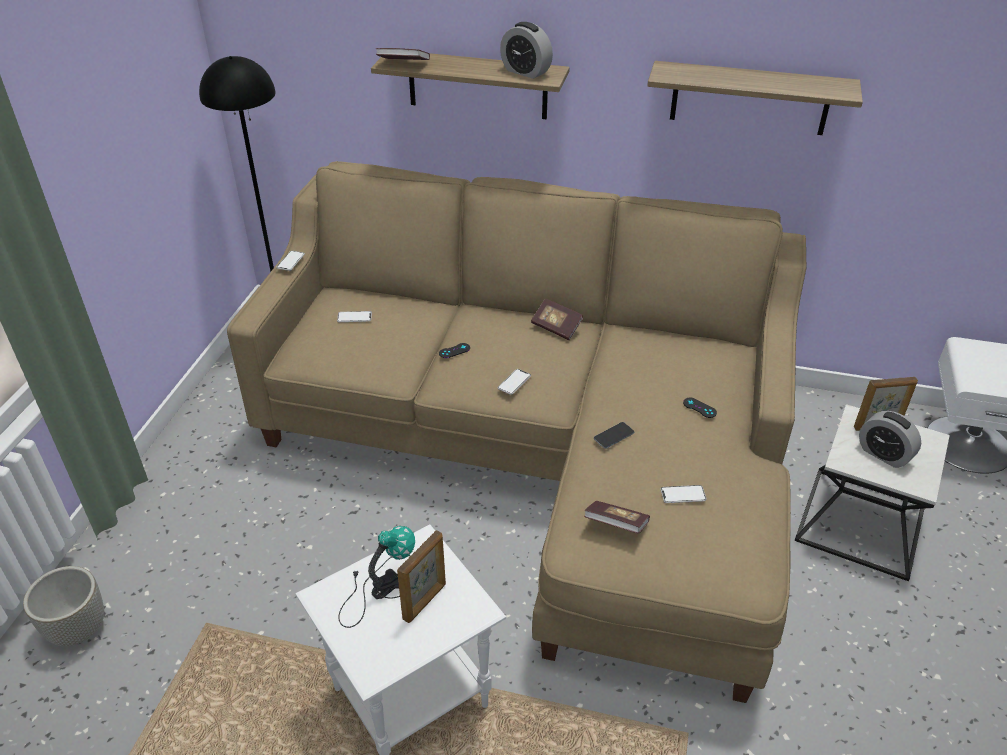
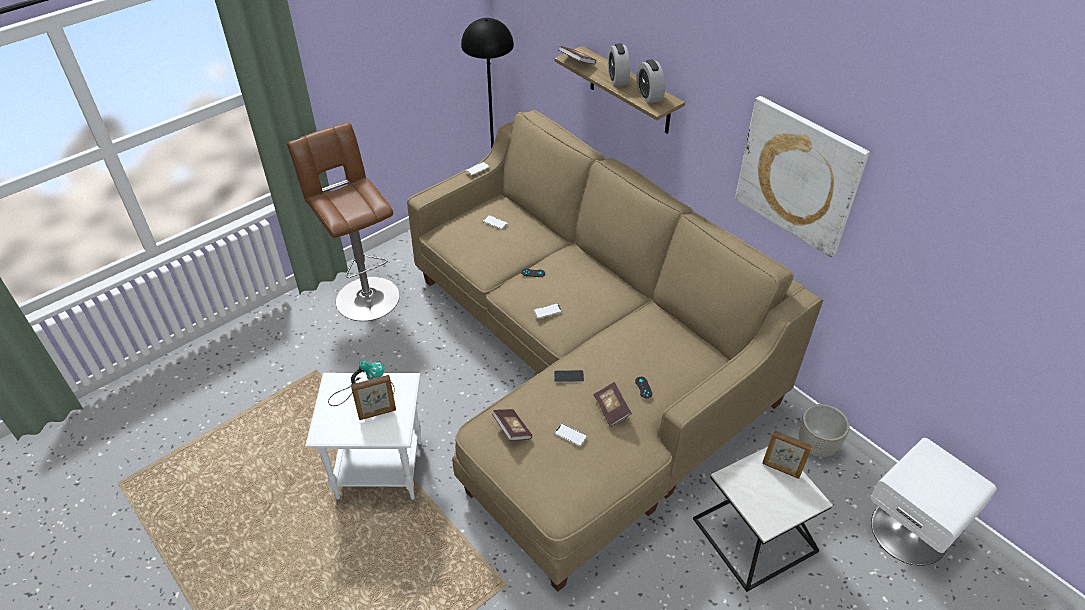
camera: 35 degrees right, 5 degrees up
(79, 629) = (259, 339): grey planter -> grey planter (816, 446)
(196, 498) = (365, 295): none -> brown stool
(556, 327) = (611, 287): book -> book (611, 409)
(750, 98) = (799, 175): shelf -> picture
(883, 454) = (763, 489): alarm clock -> alarm clock (617, 79)

